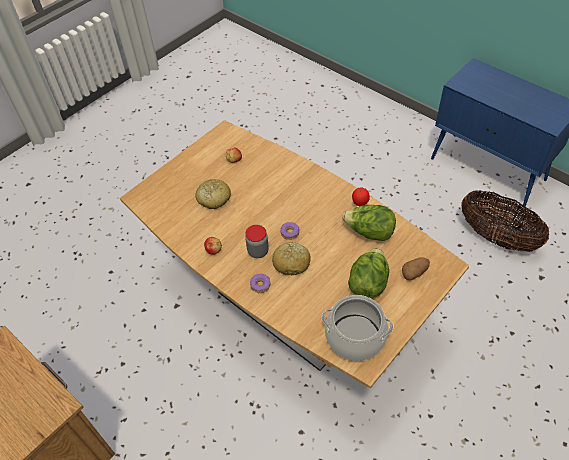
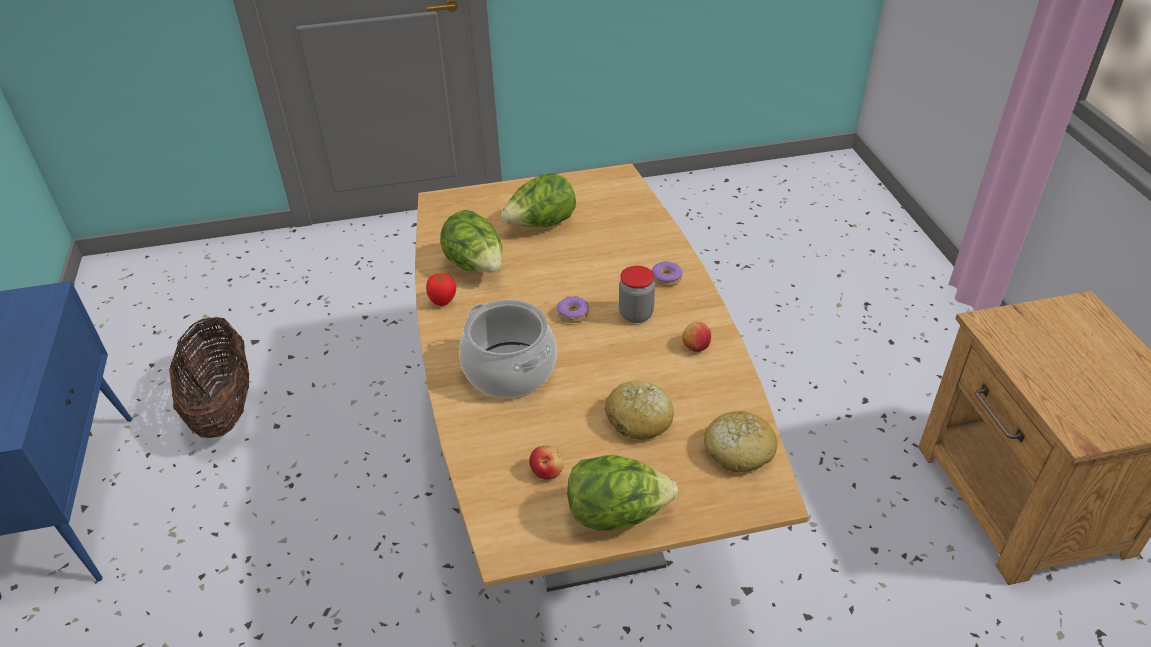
camera: 145 degrees left, 10 degrees down
(194, 160) = (617, 514): none -> lettuce
(291, 263) = (605, 282): bread -> bread (738, 451)
(355, 337) = (607, 195): cooking pot -> cooking pot (510, 370)
(414, 273) = (481, 211): potato -> none

